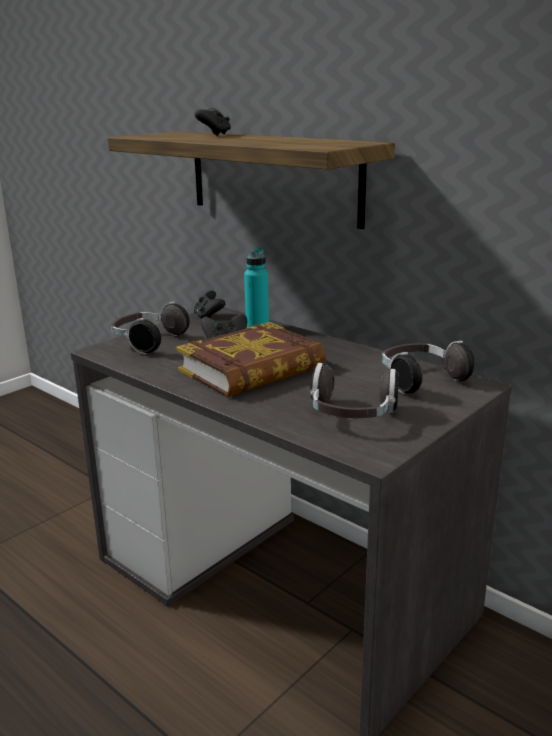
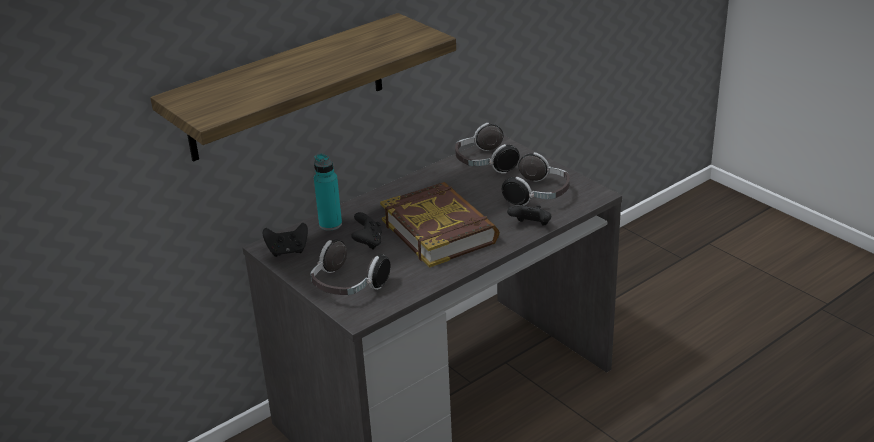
camera: 80 degrees left, 10 degrees up
(214, 135) = (250, 75): black game controller -> black game controller (531, 226)

